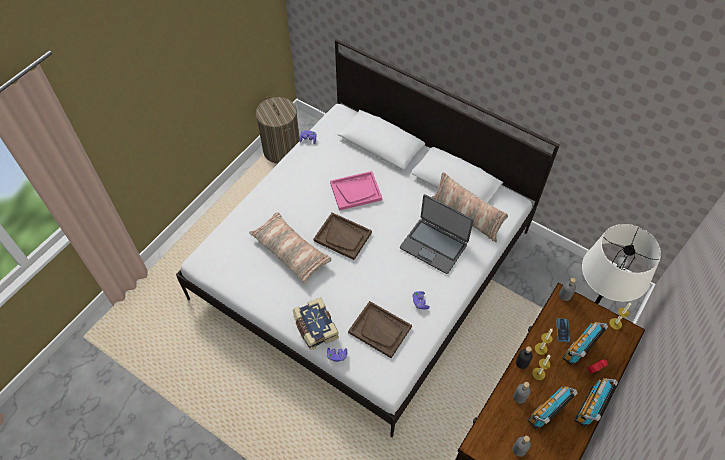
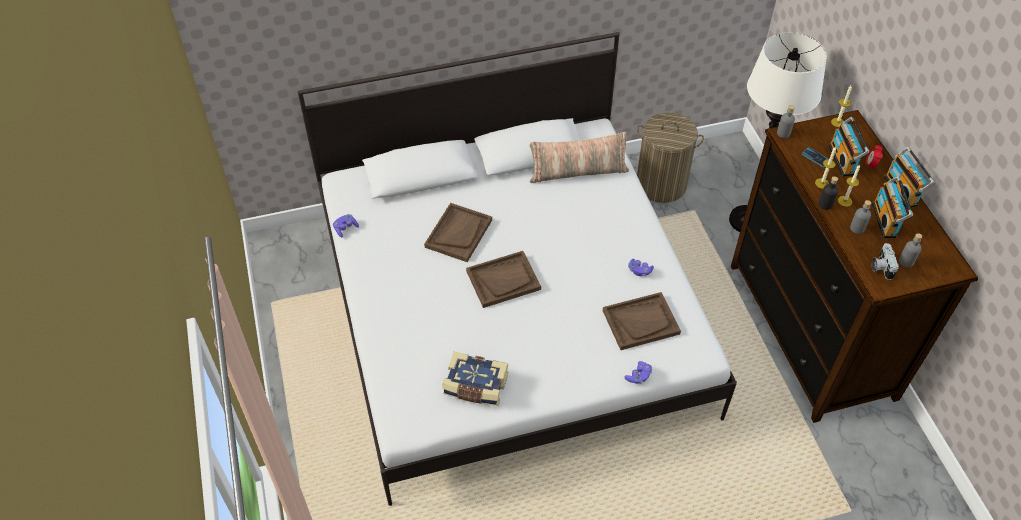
camera: 50 degrees left, 5 degrees down
(282, 150) = (285, 284): laundry basket -> laundry basket (661, 184)
(291, 251) = (476, 335): pillow -> none
(315, 327) = (588, 374): book -> book (475, 386)
(356, 191) = (458, 233): pink tray -> brown tray
(434, 245) = (586, 217): laptop -> none
(497, 434) = (881, 266): none -> camera

